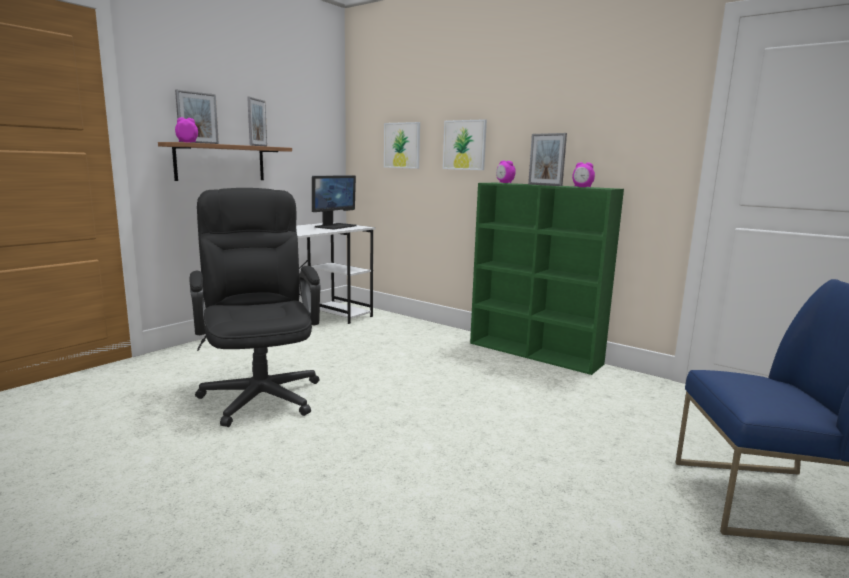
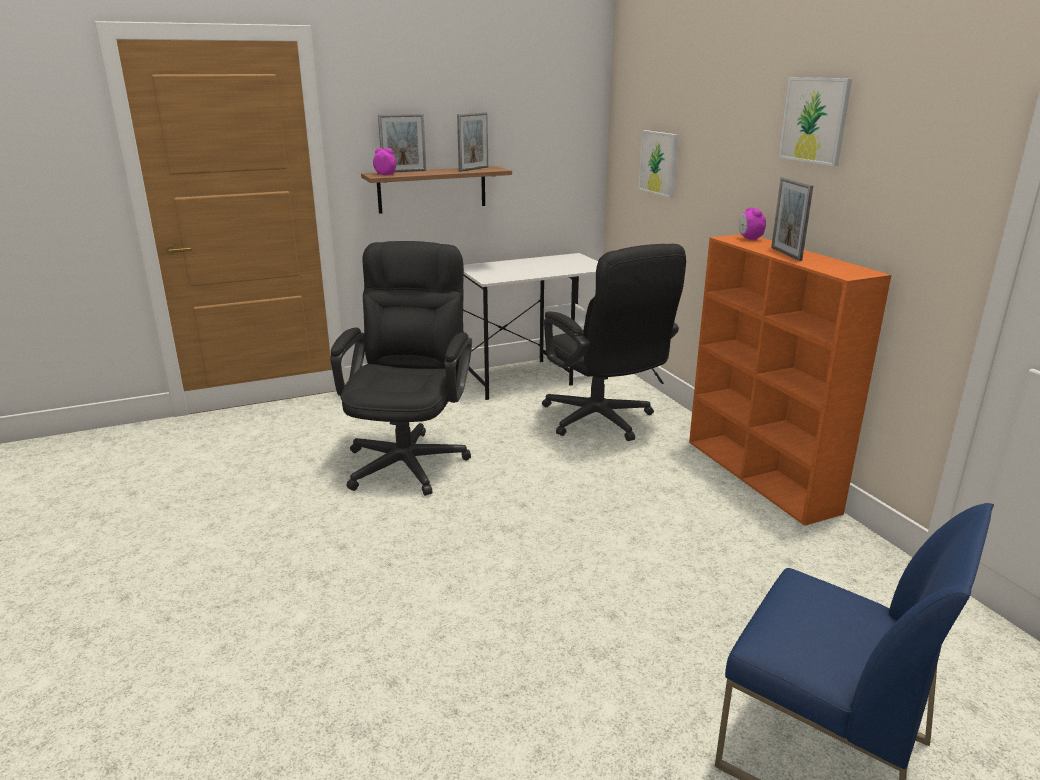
camera: 30 degrees right, 10 degrees up
(335, 226) = (568, 264): monitor -> none
(398, 341) = (603, 422): none -> black office chair
(464, 145) = (721, 174): picture -> picture (814, 120)
(535, 353) = (761, 476): green bookcase -> orange bookcase
(582, 187) = (827, 266): alarm clock -> none

